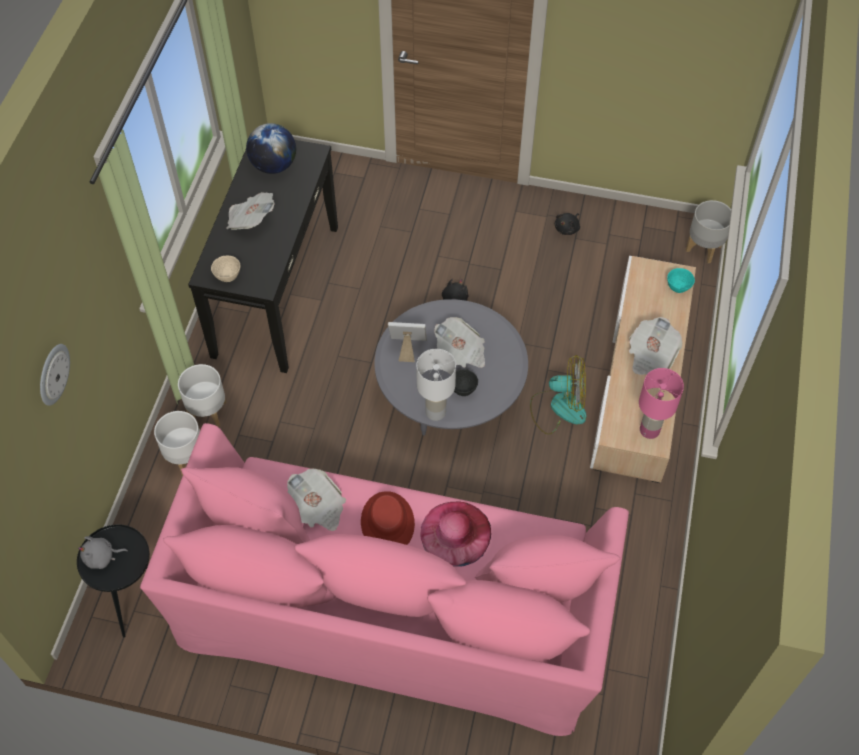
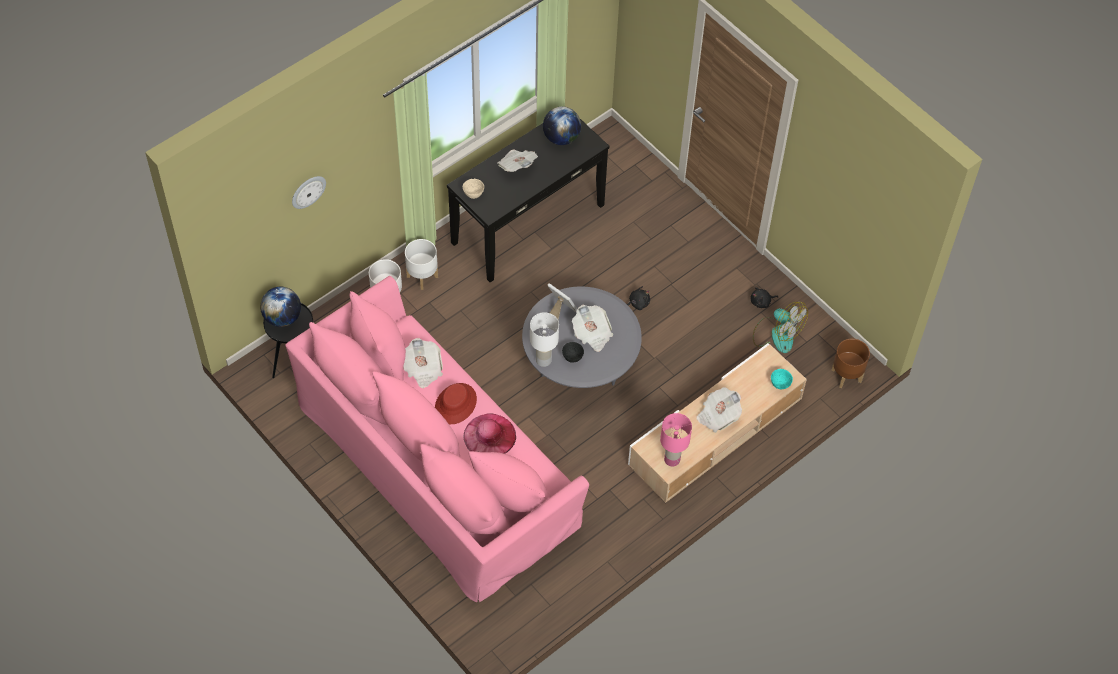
camera: 35 degrees right, 0 degrees up
(102, 557) = (282, 317): grey plush toy -> globe
(558, 407) = (644, 415): fan -> fan (776, 334)
(704, 248) = (846, 376): grey planter -> brown planter

